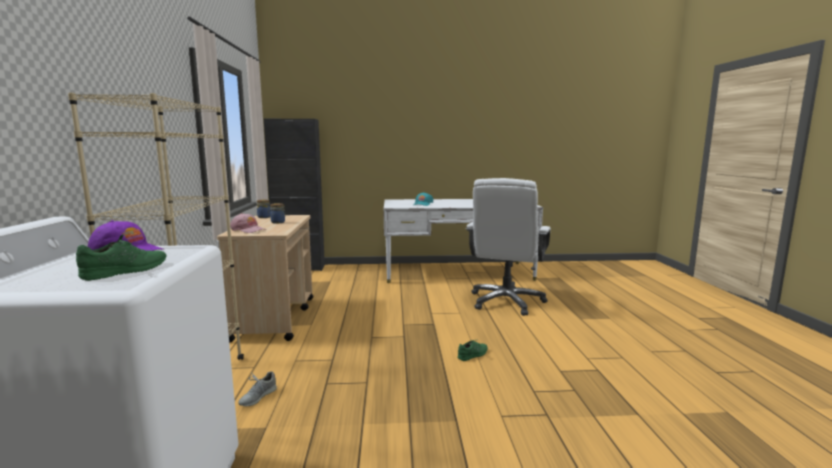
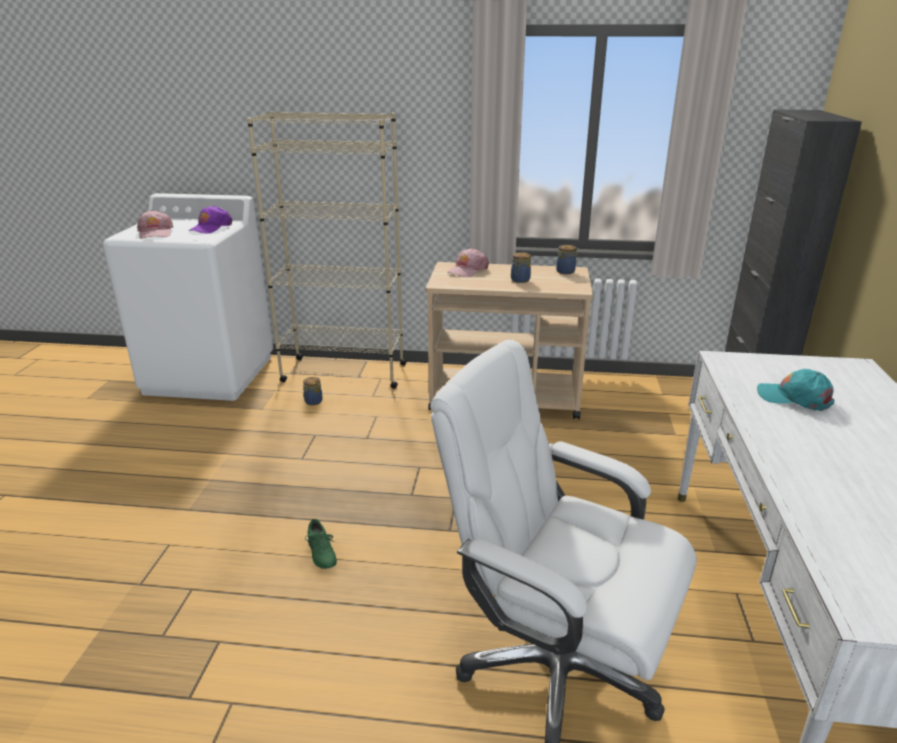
camera: 100 degrees right, 15 degrees up
(126, 271) = (155, 233): green shoe -> pink cap
(257, 397) = (313, 402): grey shoe -> jar

